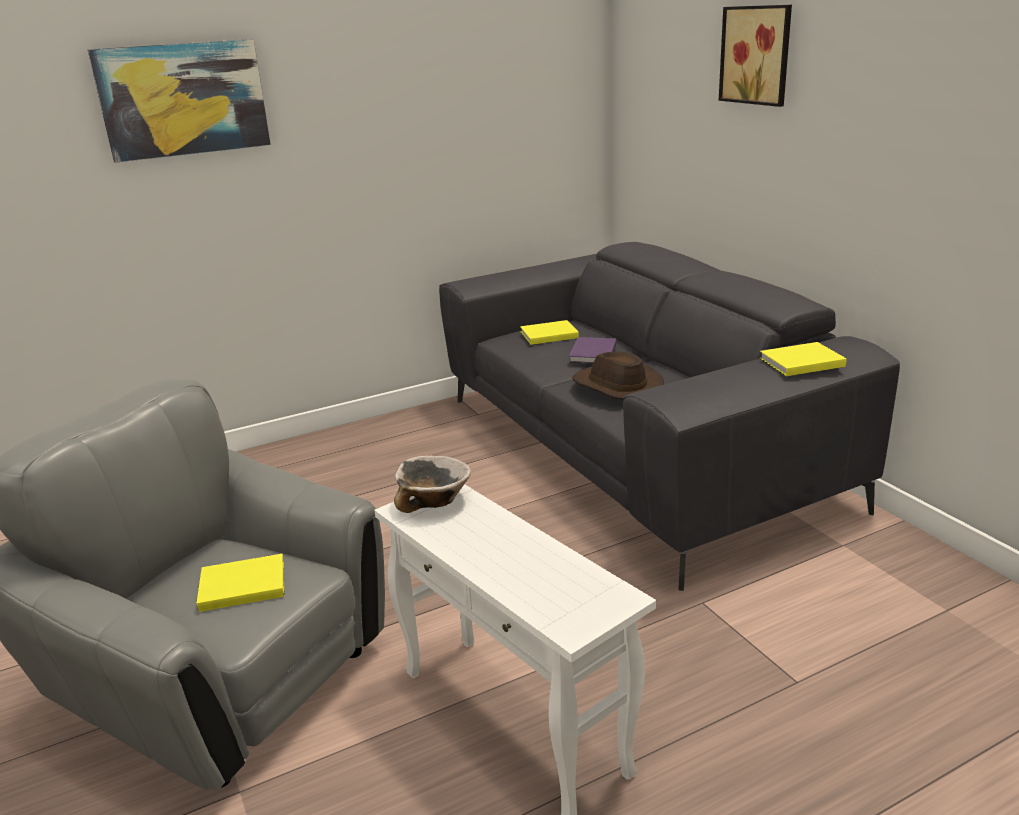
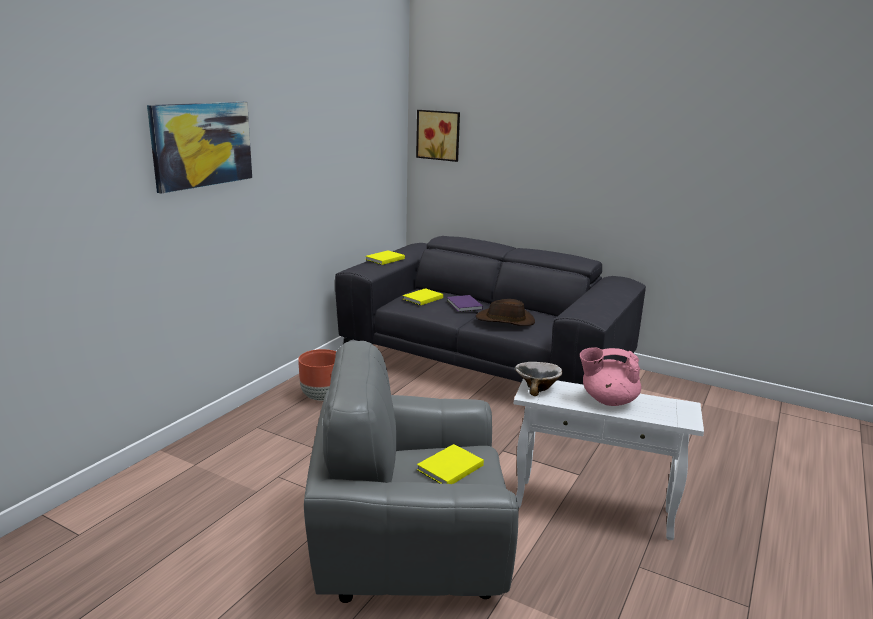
camera: 35 degrees left, 5 degrees down
(371, 450) = (322, 396): none -> brown planter
(503, 549) = (607, 400): none -> pink teapot
(758, 55) = (537, 125): picture -> picture (439, 135)
(799, 362) = (613, 290): yellow book -> yellow book (384, 259)

